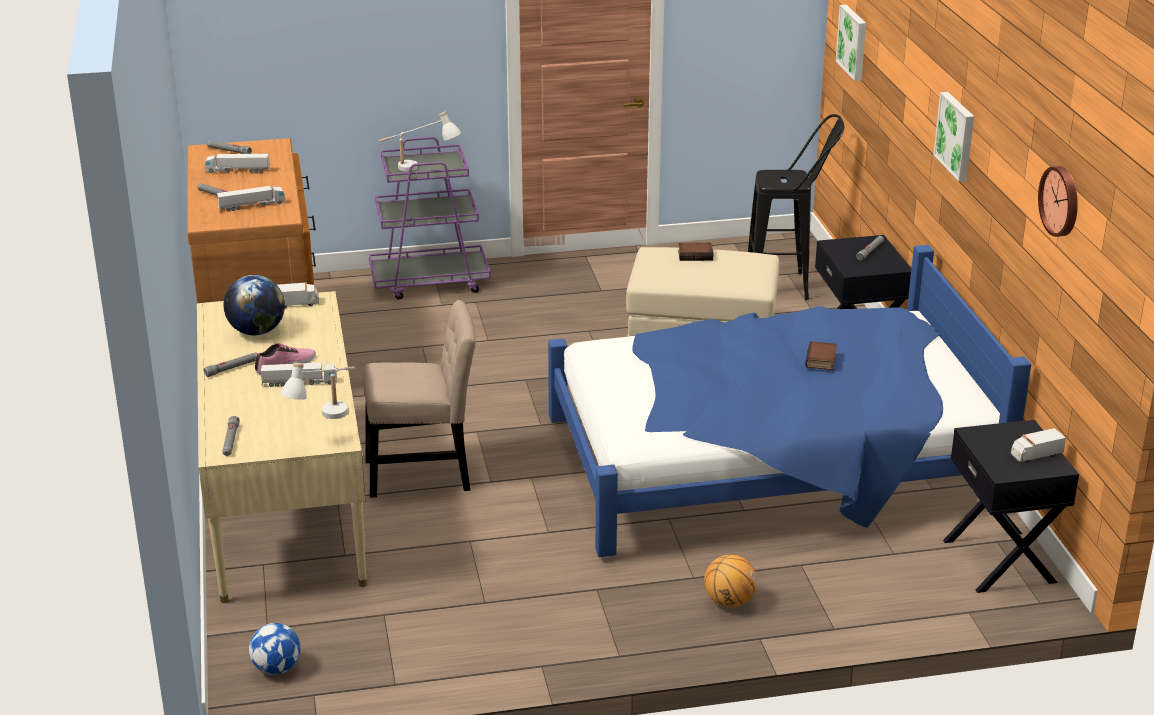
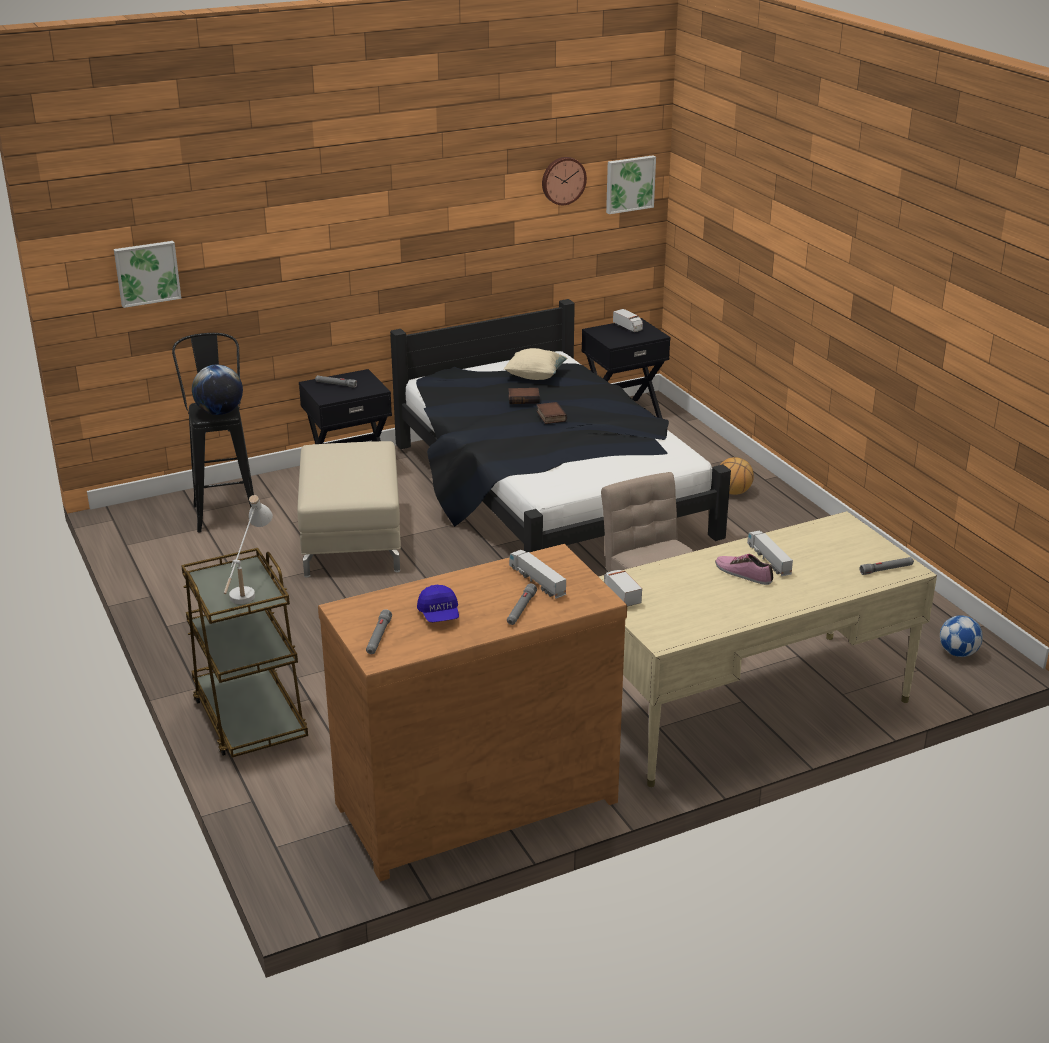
camera: 105 degrees left, 0 degrees up
(232, 368) = (770, 599): grey flashlight -> none
(238, 170) = (439, 615): toy truck -> blue cap
(257, 331) = (693, 604): globe -> globe (219, 412)
(324, 421) = (820, 534): white table lamp -> none
(430, 281) = (250, 719): purple cart -> brown cart
(695, 255) = (325, 473): book -> book (550, 416)
(767, 465) = (549, 494): blue bed -> black bed
(897, 379) = (535, 376): none -> beige pillow
(957, 136) = (396, 228): picture -> picture (629, 184)

